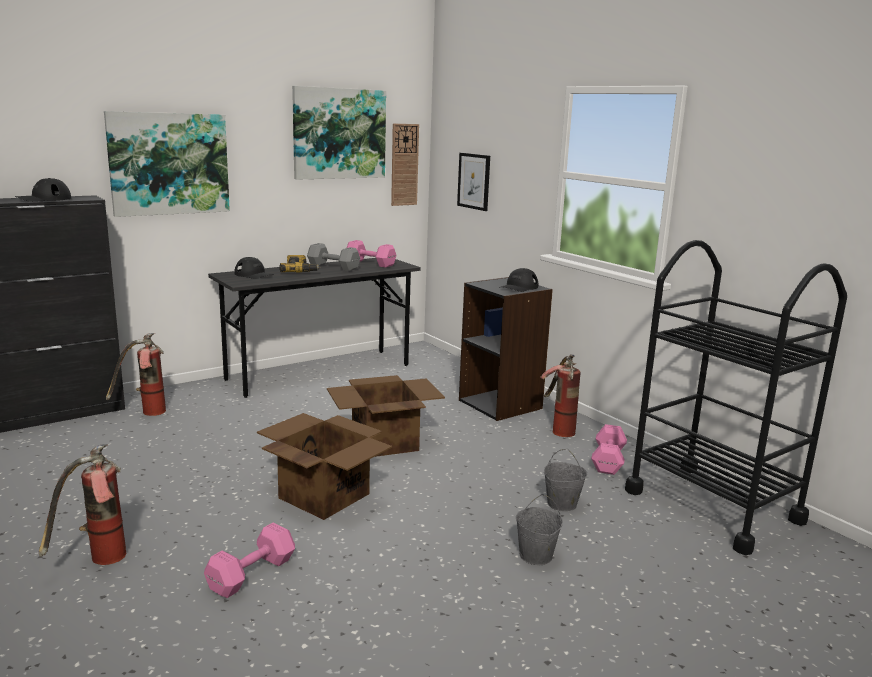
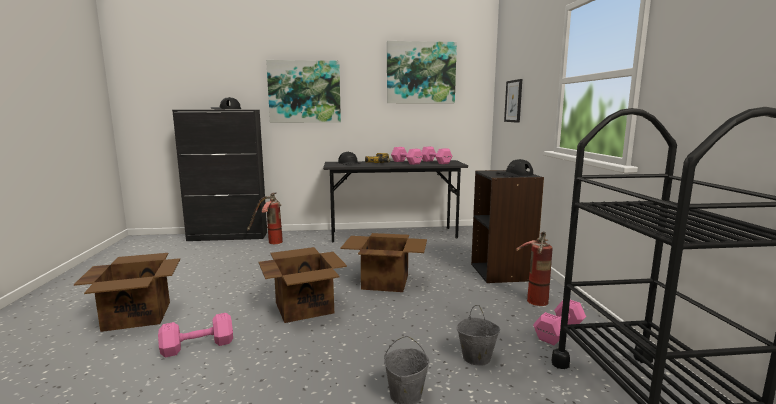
camera: 30 degrees right, 5 degrees down
(98, 562) = (138, 315): fire extinguisher -> cardboard box
(334, 267) = (406, 162): grey dumbbell -> pink dumbbell
(404, 165) = (472, 95): wall clock -> none

